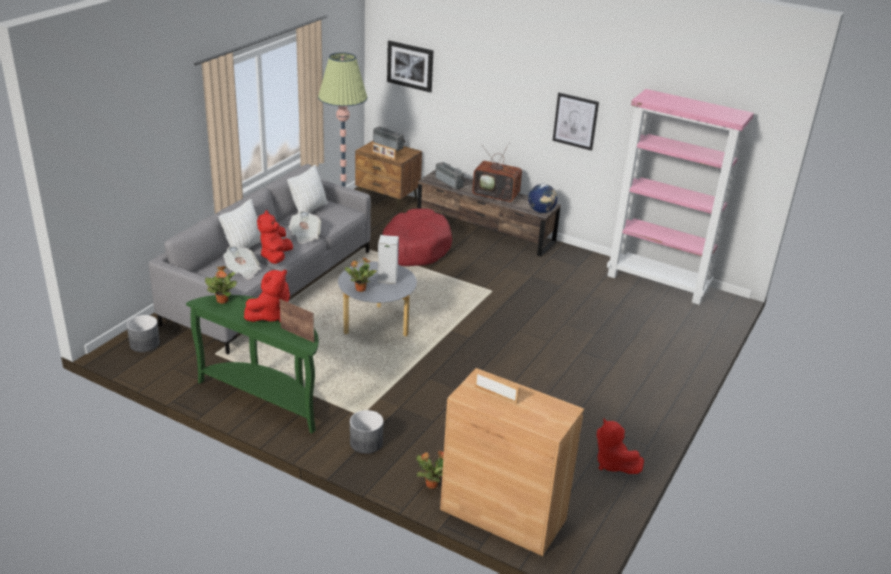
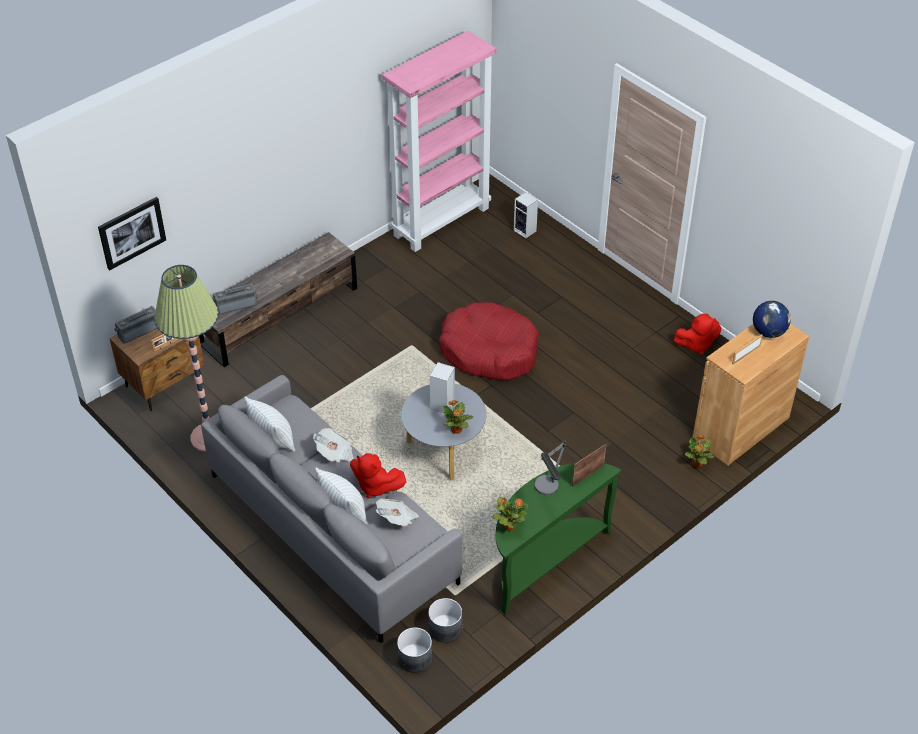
camera: 70 degrees left, 15 degrees up
(270, 315) = (548, 491): red plush toy -> table lamp
(366, 443) = (632, 496): grey planter -> grey planter (445, 628)
(414, 248) = (296, 385): red dog bed -> red dog bed (489, 351)
(498, 195) = (286, 274): television -> none
(541, 211) = (338, 251): globe -> globe (768, 332)
(575, 121) = (321, 149): picture -> none
(688, 329) = (526, 231): none -> speaker

